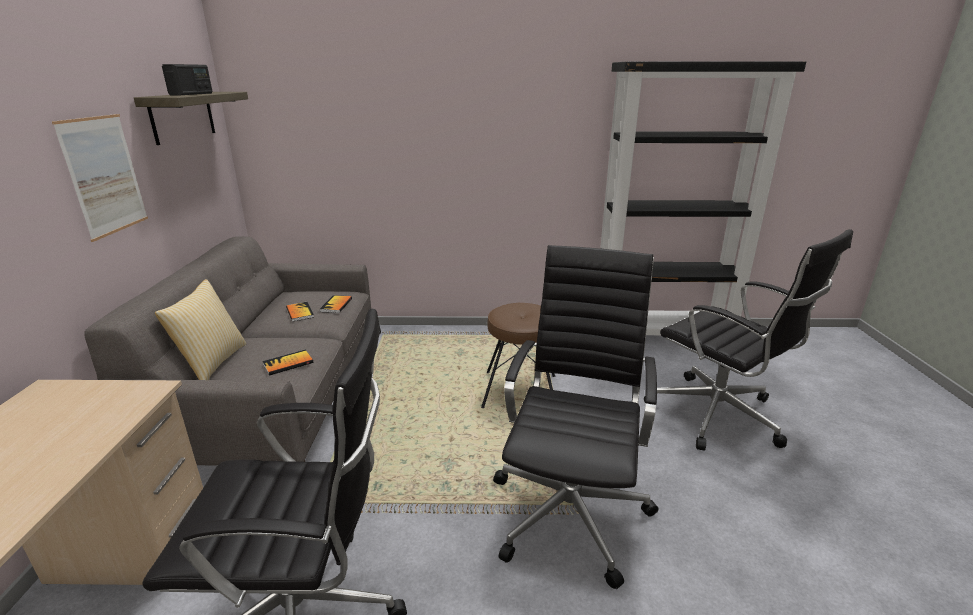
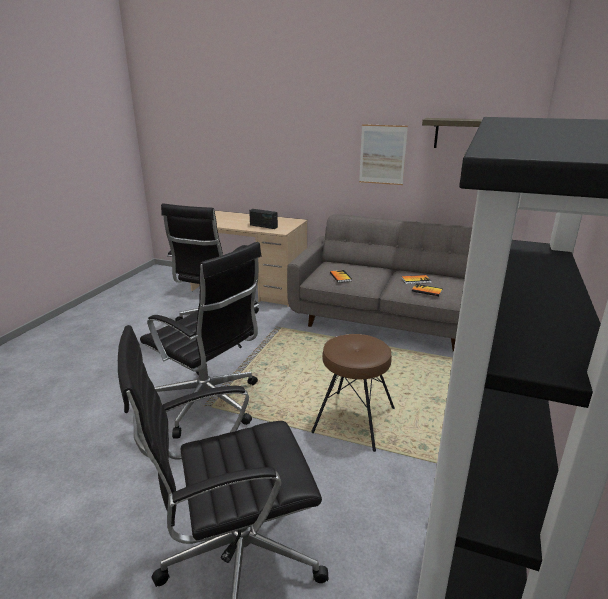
camera: 110 degrees right, 0 degrees up
(192, 94) = (465, 119): radio -> radio (263, 226)
(212, 363) = (355, 263): pillow -> none

